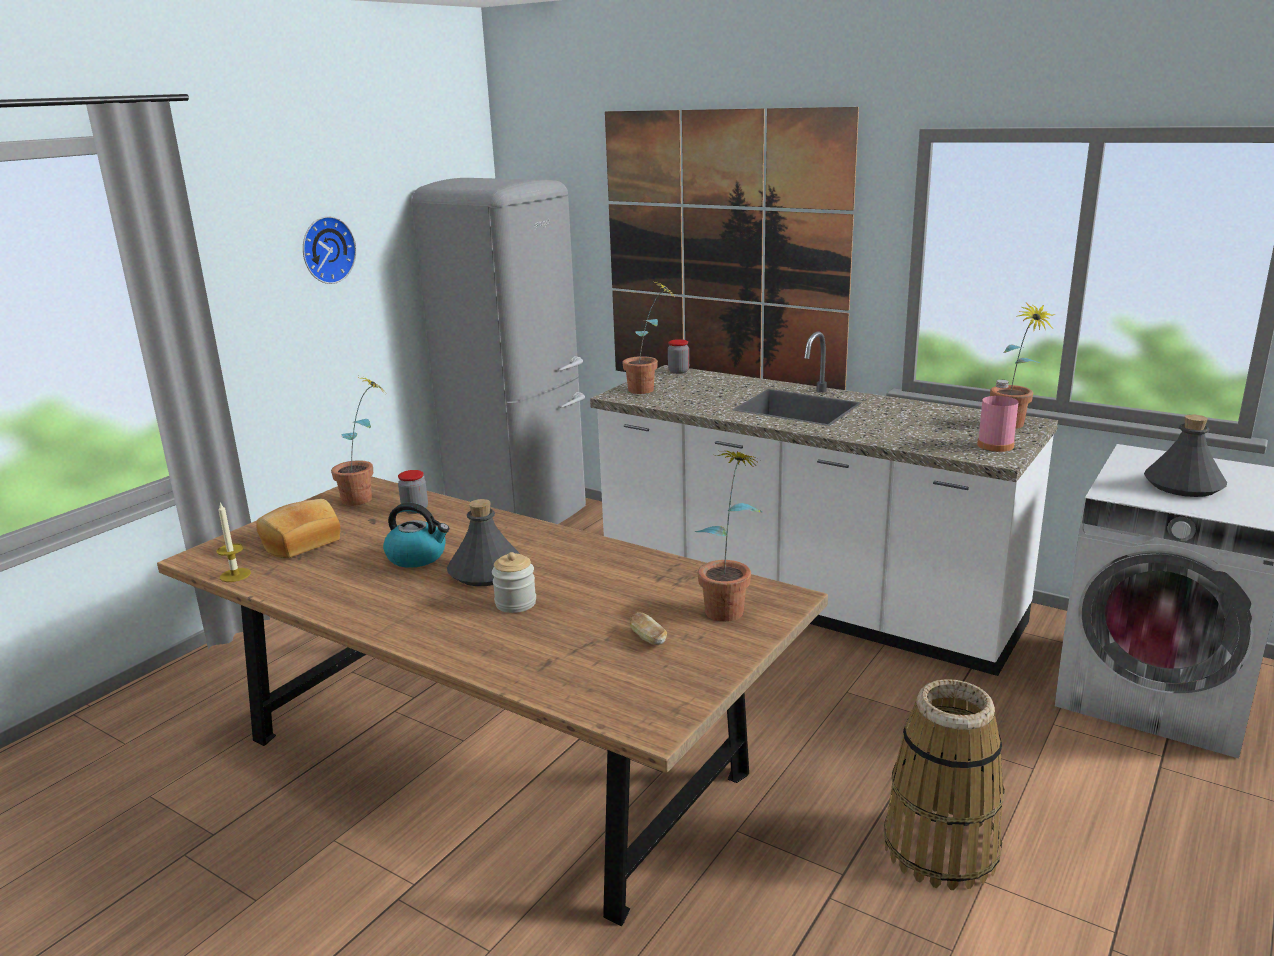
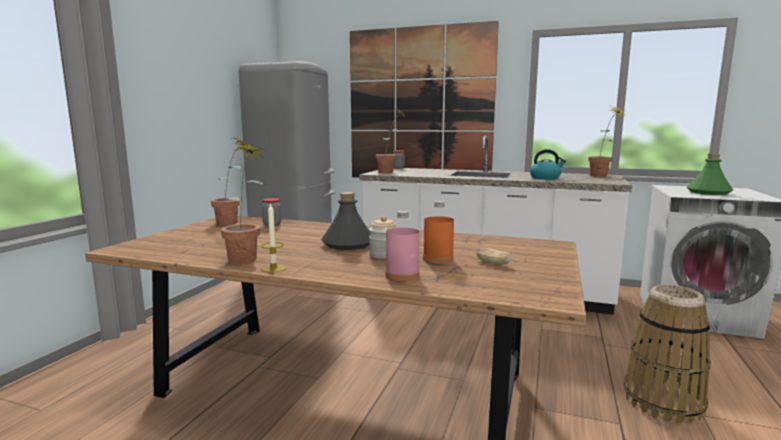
camera: 15 degrees left, 10 degrees down
(235, 575) = (156, 254): candle -> candle (273, 268)
(300, 542) = (198, 239): bread -> none
(326, 249) = (190, 85): wall clock -> none
(417, 557) = (292, 241): kettle -> kettle (545, 178)
(581, 621) = (438, 259): none -> orange bottle
(729, 606) = (524, 248): potted plant -> potted plant (247, 256)
(995, 445) = (605, 180): pink bottle -> pink bottle (402, 276)
(1184, 486) = (708, 192): grey bottle -> green bottle

